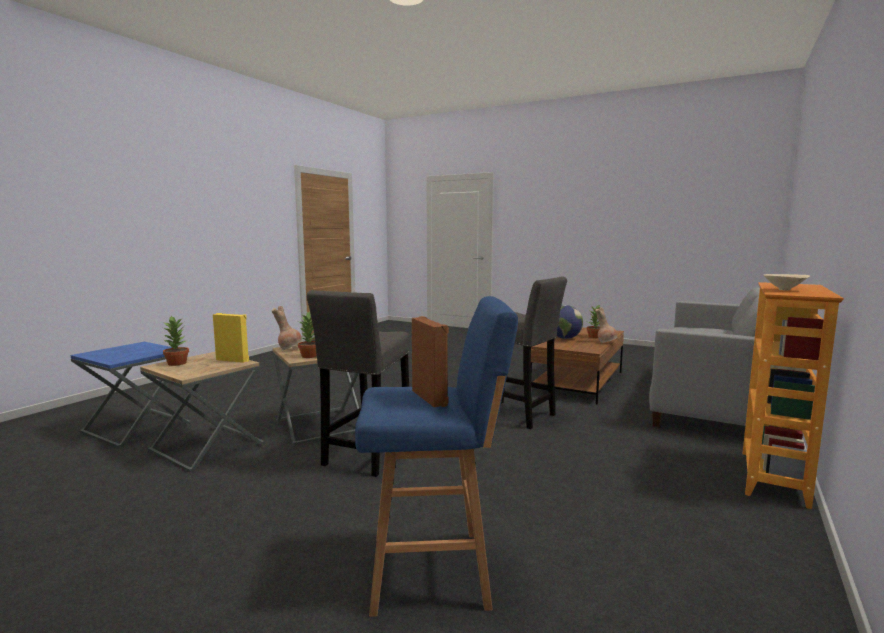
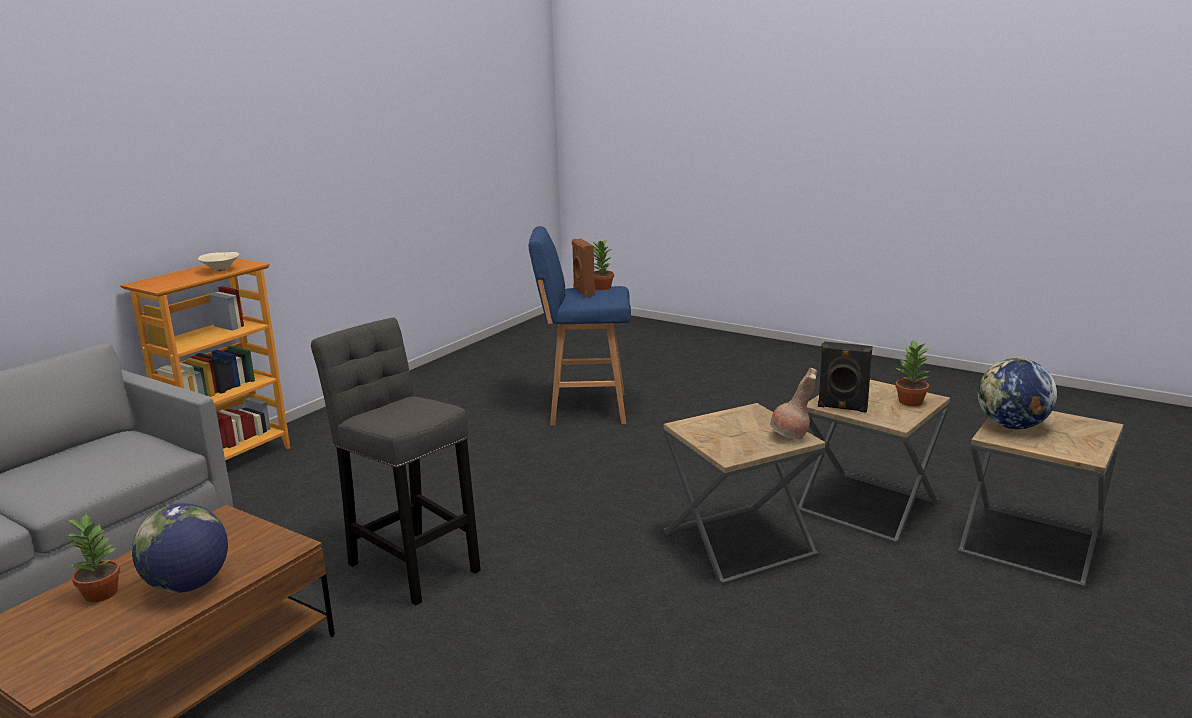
camera: 175 degrees left, 10 degrees up
(136, 428) = (1031, 545): blue side table -> brown side table
(144, 353) = (1012, 426): none -> globe
(233, 360) = (842, 408): yellow speaker -> black speaker
(310, 356) = (740, 417): potted plant -> potted plant (601, 287)
(365, 456) = (652, 491): grey stool -> none
(606, 342) = (128, 557): brown vase -> none

